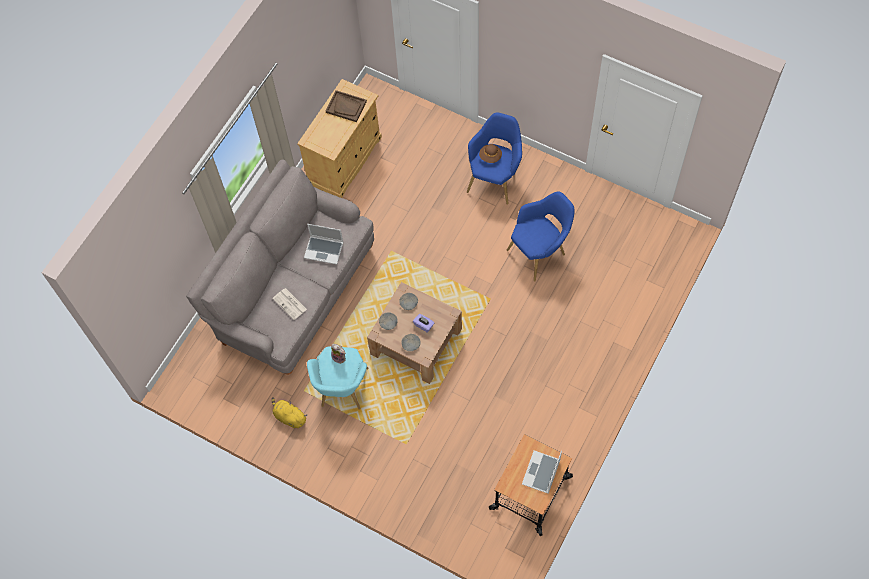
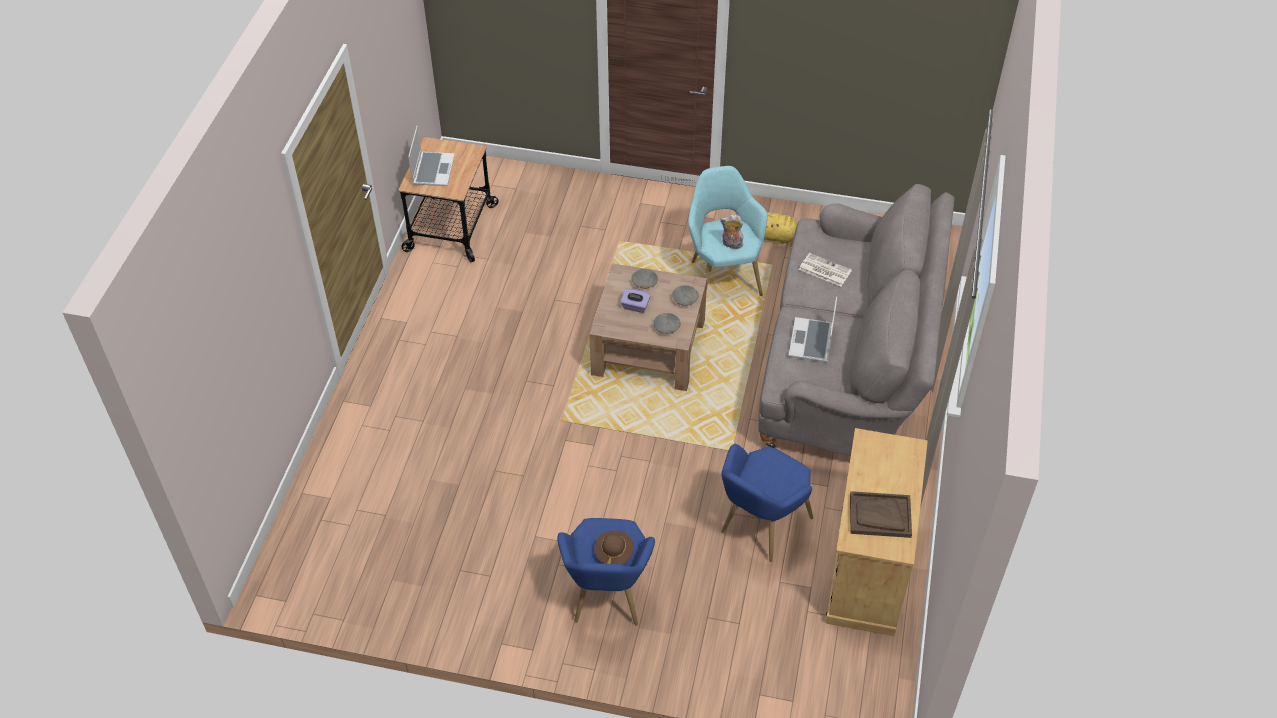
camera: 160 degrees right, 15 degrees down
(324, 250) = (812, 342): laptop -> laptop turned 75 degrees counterclockwise
(540, 252) = (503, 501): blue armchair -> blue armchair (760, 528)

